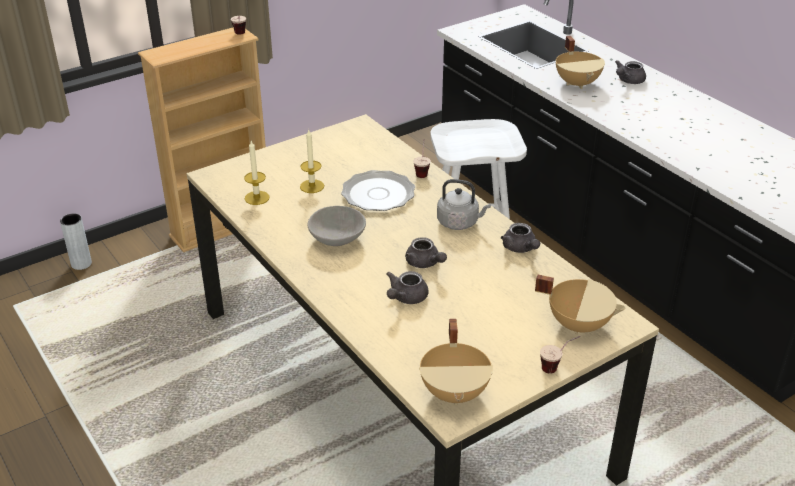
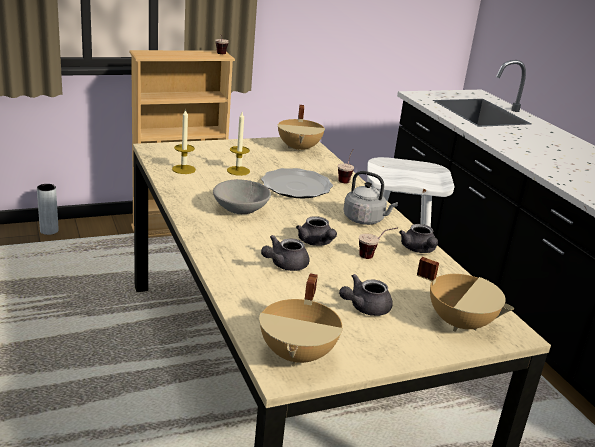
camera: 10 degrees right, 10 degrees down
(557, 367) = (423, 356): cup -> cup (374, 256)
(578, 83) = (515, 141): beige cooking pot -> beige cooking pot (299, 148)
(628, 81) = (564, 147): grey teapot -> grey teapot (364, 308)

